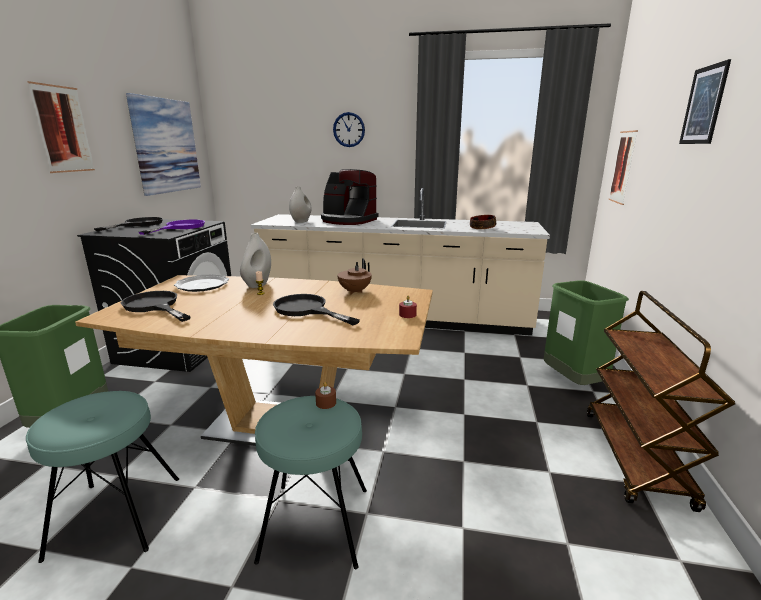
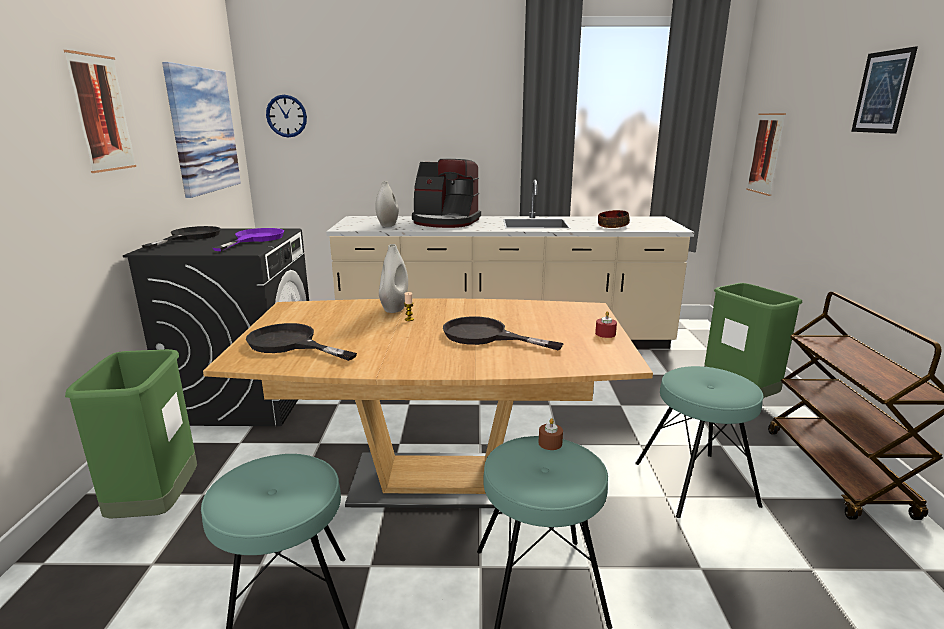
camera: 10 degrees left, 0 degrees up
(202, 285) = (323, 313): plate -> none
(349, 129) = (435, 108): wall clock -> wall clock (286, 116)
(354, 291) = (519, 310): brown teapot -> none
(495, 453) = (694, 484): none -> turquoise stool

